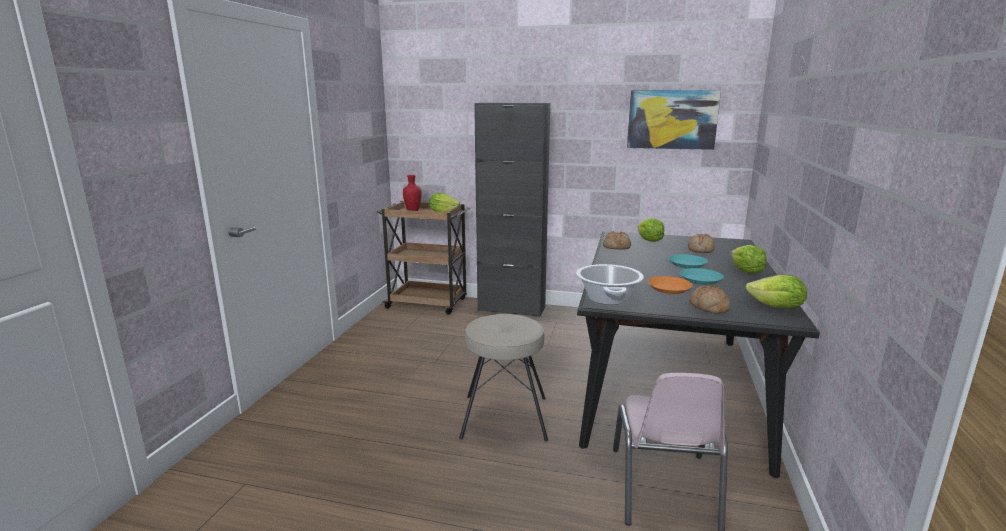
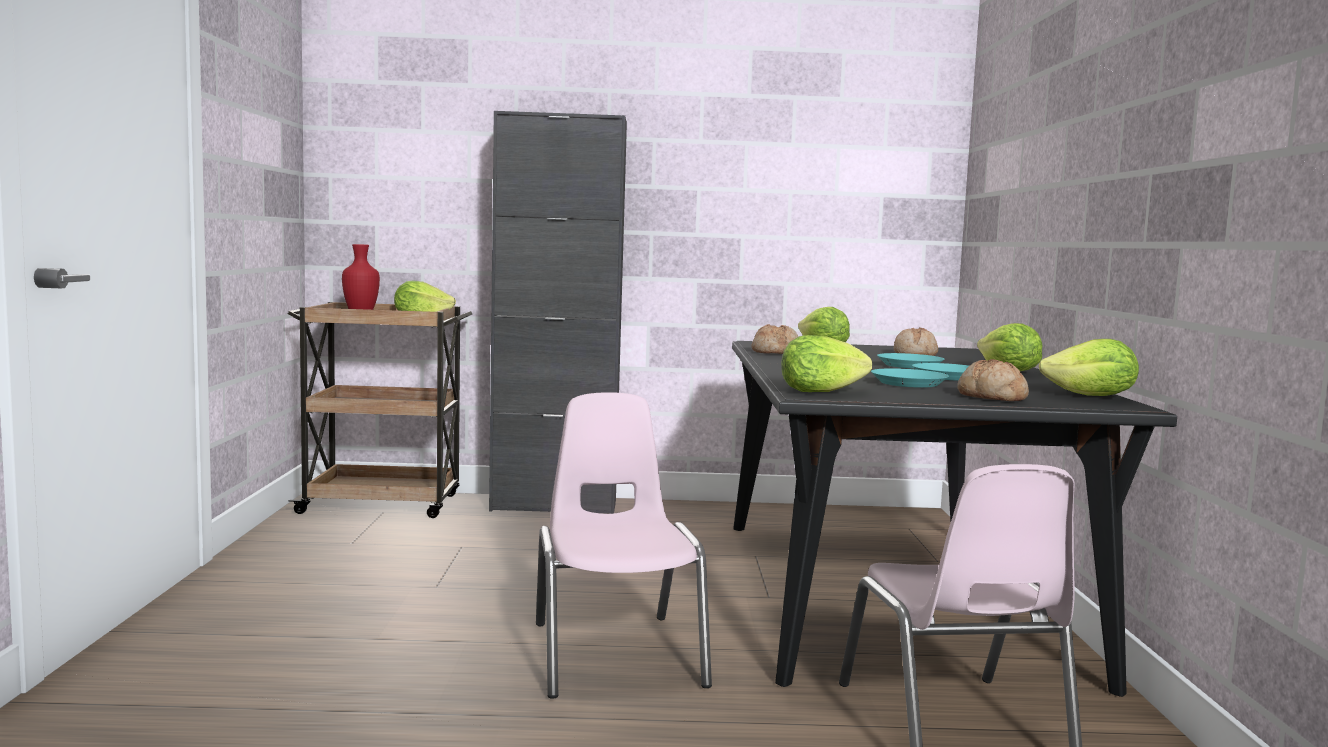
camera: 15 degrees left, 10 degrees down
(504, 416) = (615, 654): beige stool -> pink chair
(607, 298) = (820, 391): cooking pot -> lettuce
(669, 288) = (908, 383): orange plate -> turquoise plate
(672, 119) = (832, 158): picture -> none

